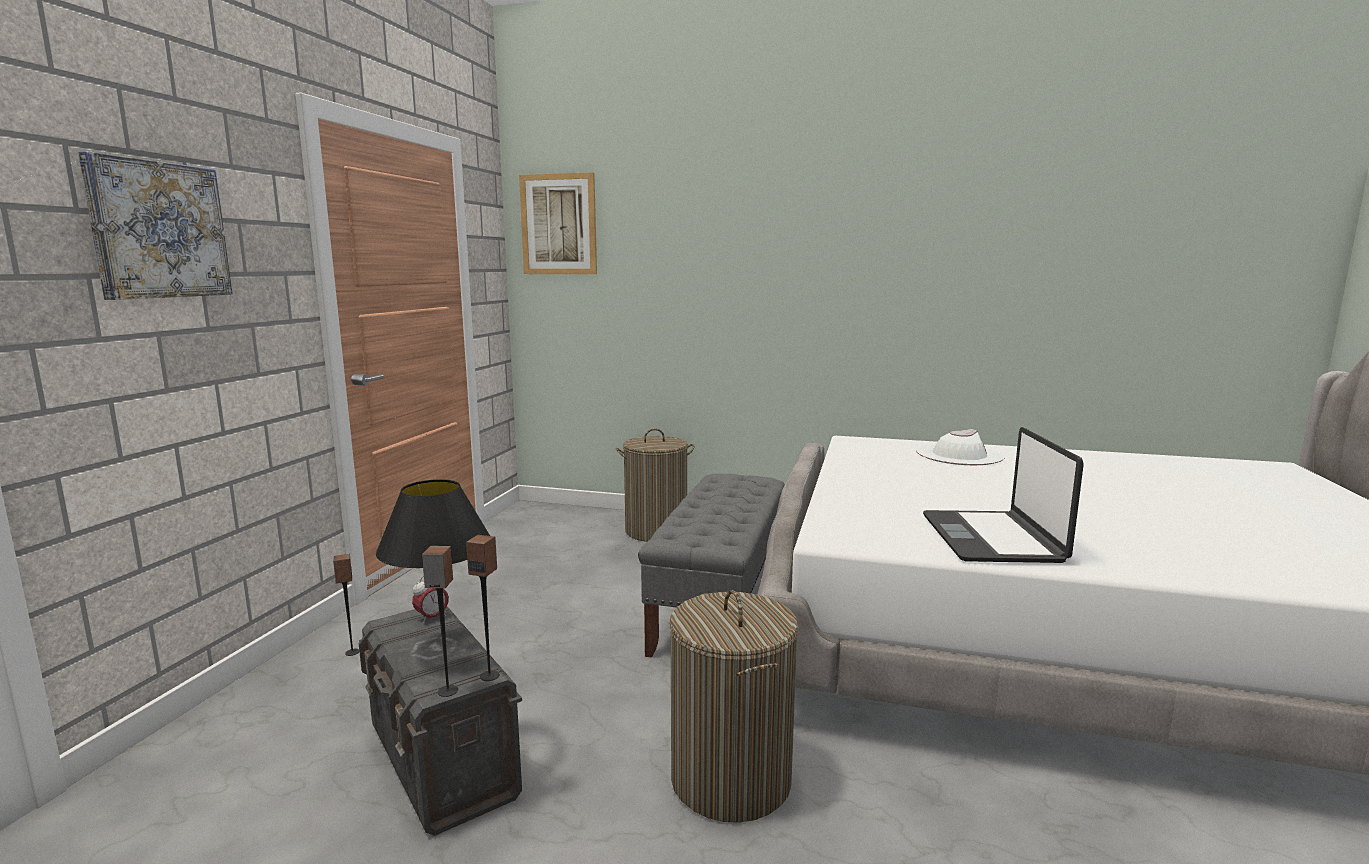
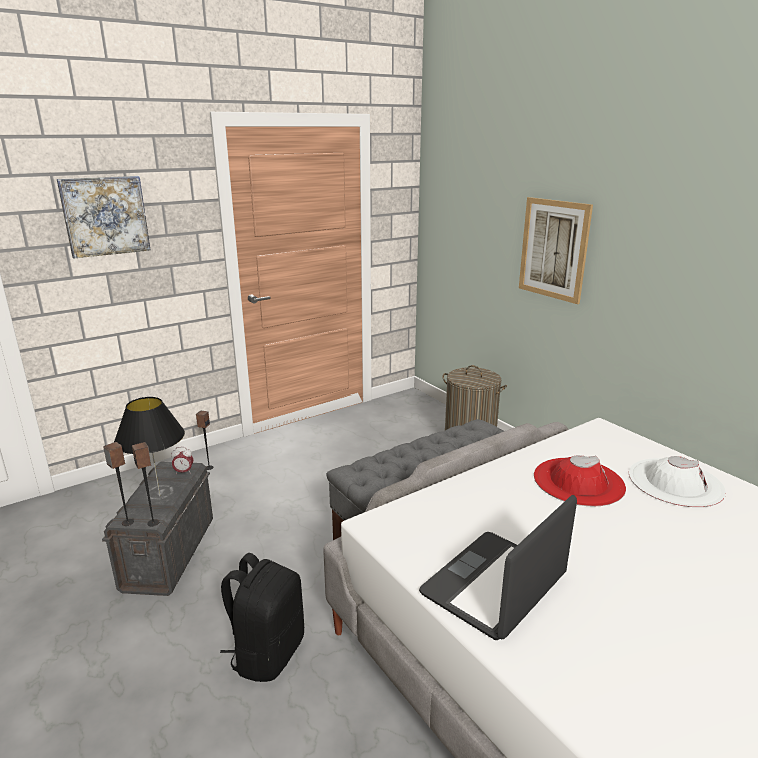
camera: 40 degrees right, 10 degrees up
(558, 224) = (449, 179): picture -> picture (554, 249)
(730, 779) = (267, 653): laundry basket -> black backpack
(906, 470) = (578, 481): none -> red hat

